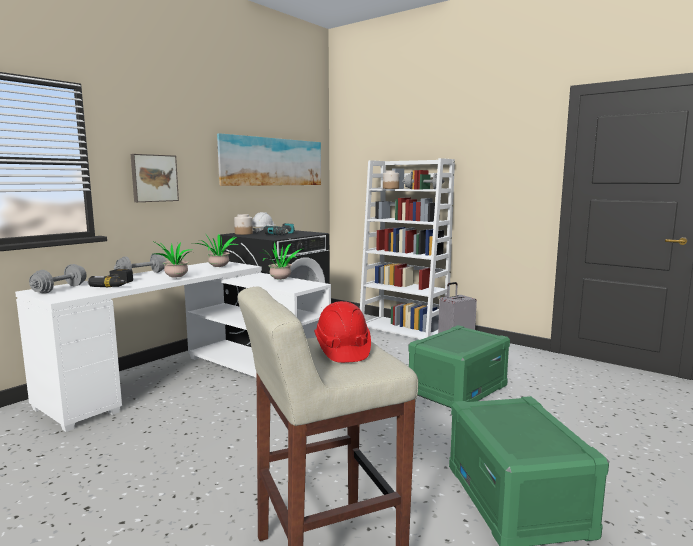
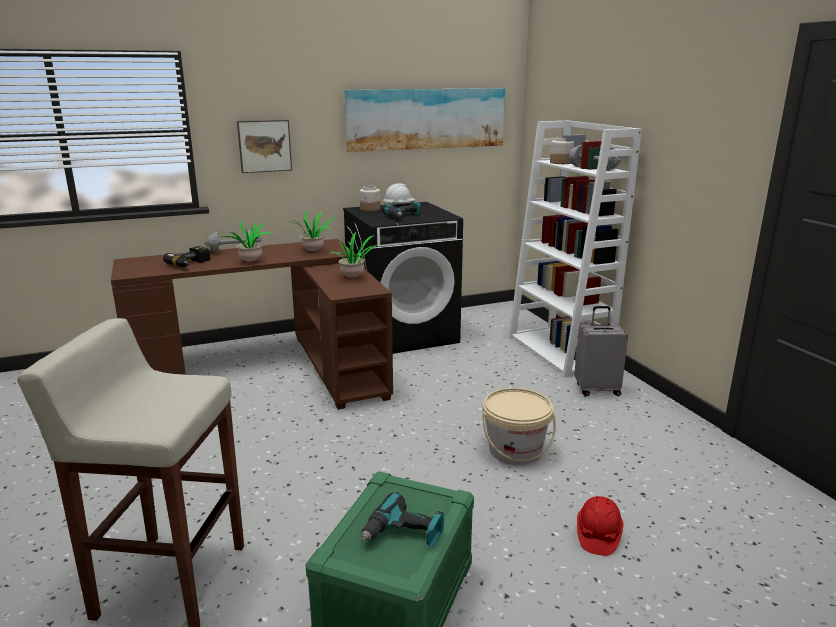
camera: 30 degrees right, 10 degrees up
(60, 289) = (144, 262): grey dumbbell -> none
(193, 380) = (273, 365): white desk -> brown desk
(342, 350) = (163, 398): red hard hat -> red hard hat (597, 535)
(457, 389) = (515, 450): green storage box -> beige bucket
(536, 430) = (403, 534): none -> power drill

